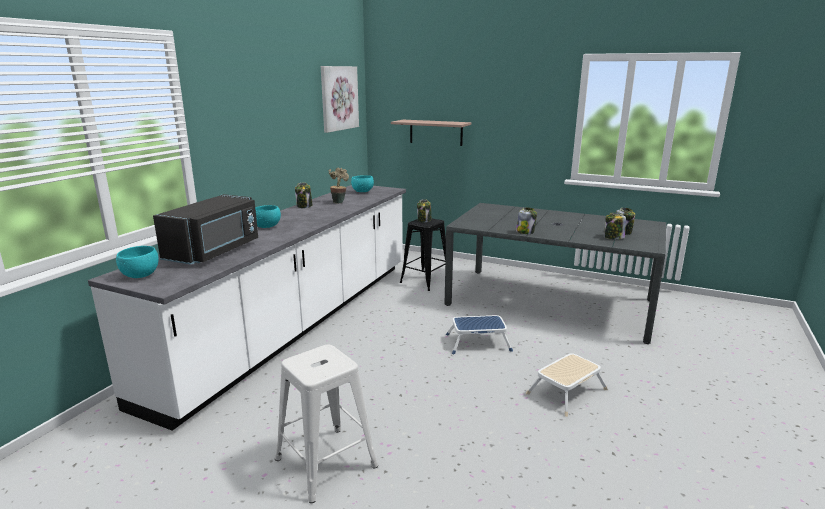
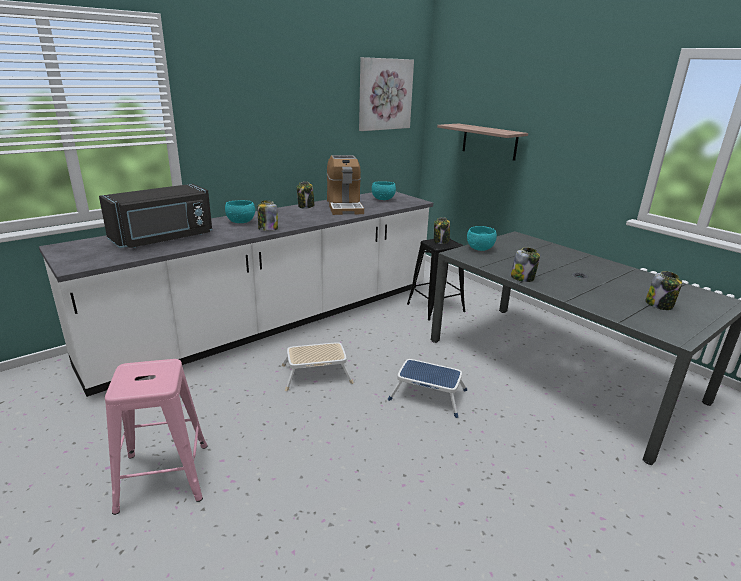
camera: 25 degrees right, 5 degrees up
(140, 275) = (76, 250): turquoise bowl -> turquoise bowl (479, 249)
(326, 462) = (164, 476): white stool -> pink stool
(339, 202) = (344, 207): potted plant -> coffee machine
(567, 392) = (478, 492): beige step ladder -> beige step ladder (316, 374)
(613, 238) = (636, 310): jar -> jar (267, 229)

